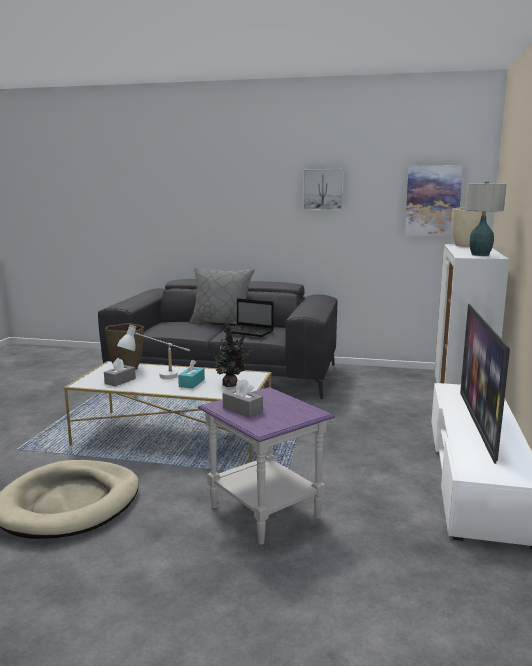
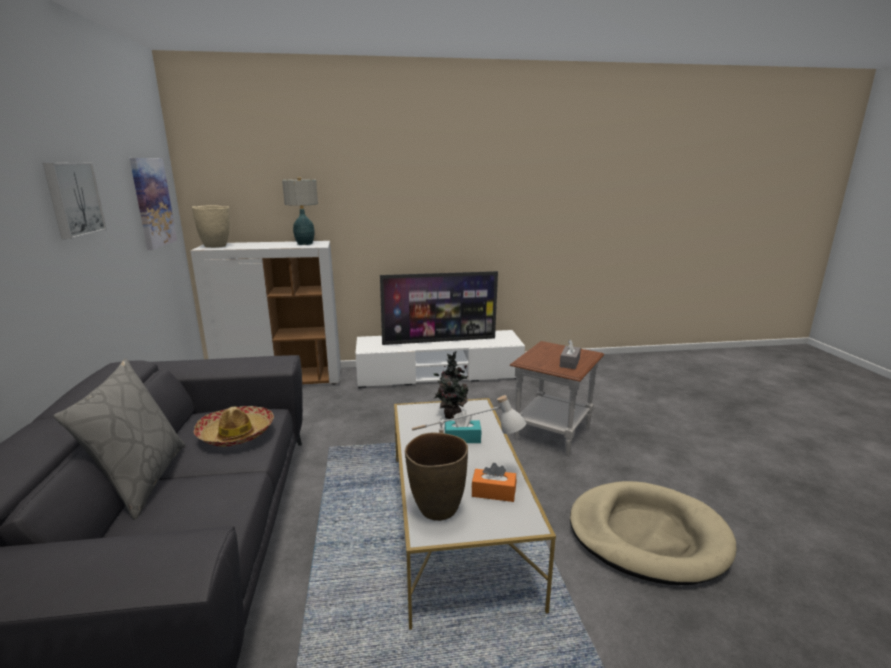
camera: 110 degrees left, 5 degrees up
(120, 381) = (493, 492): grey tissue box -> orange tissue box
(250, 332) = (236, 433): laptop -> hat
(264, 511) = (552, 434): purple side table -> brown side table

